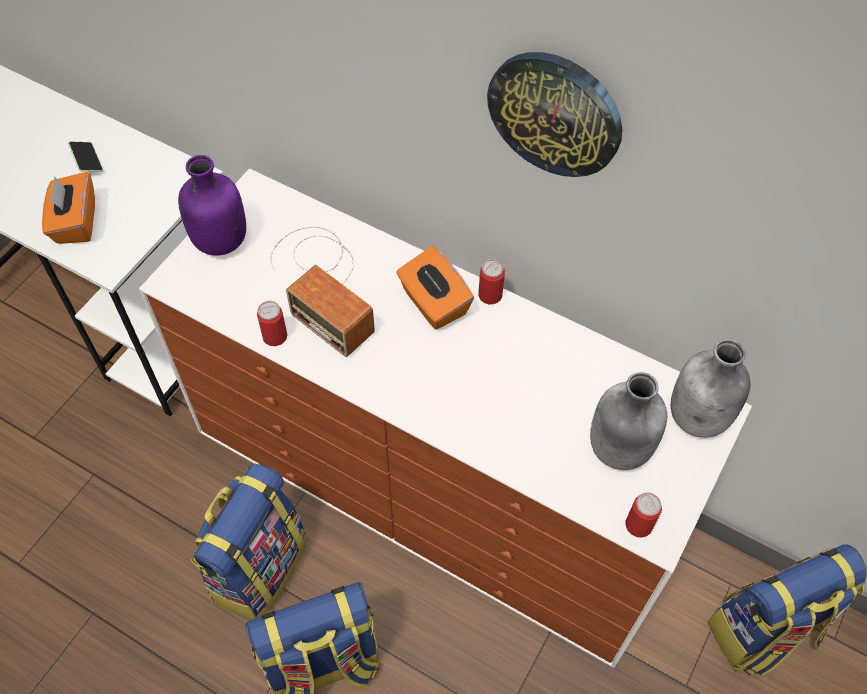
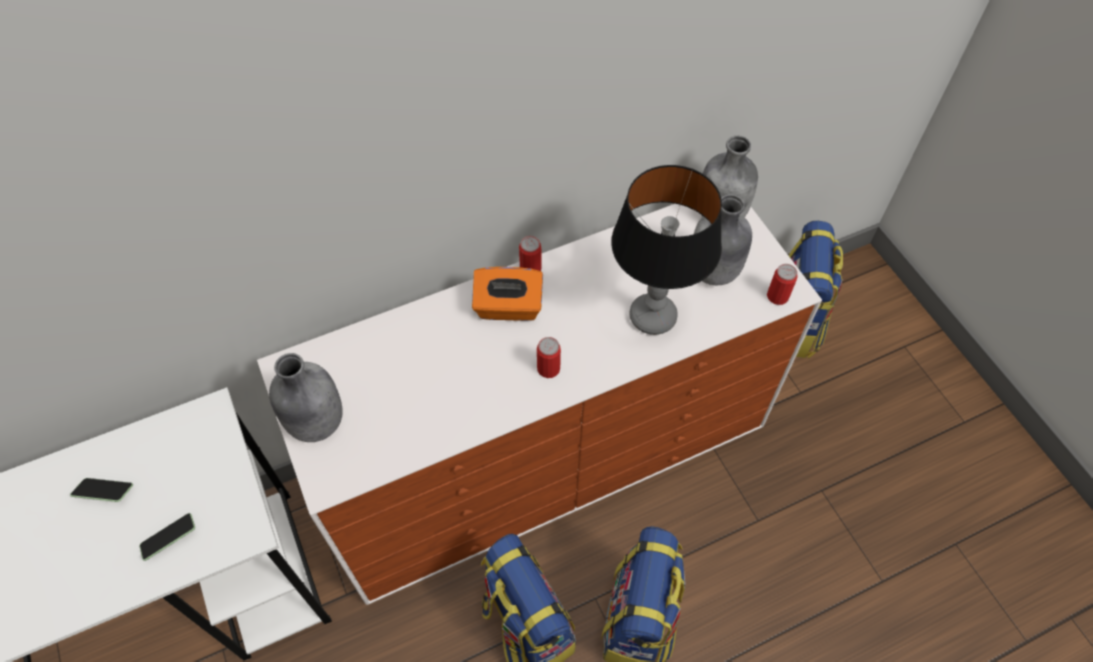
camera: 55 degrees left, 0 degrees up
(75, 222) = (170, 539): orange tissue box -> phone
(219, 241) = (315, 423): purple bottle -> grey bottle
(275, 336) = (450, 433): can -> can (548, 368)
(323, 284) = (428, 370): radio -> none
(518, 424) = (653, 317): none -> table lamp
(555, 113) = (543, 79): wall clock -> none

